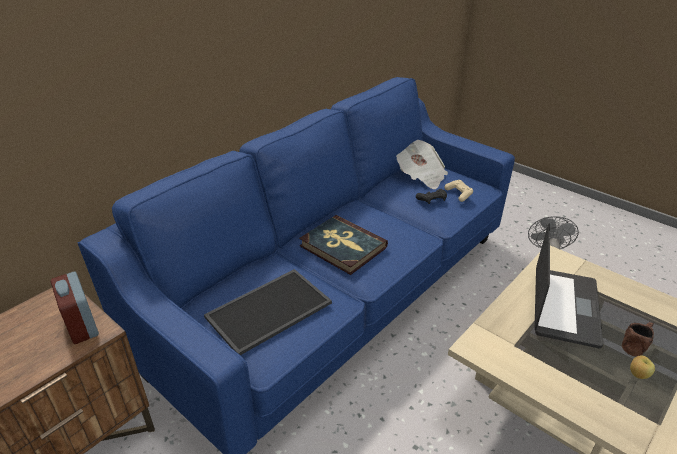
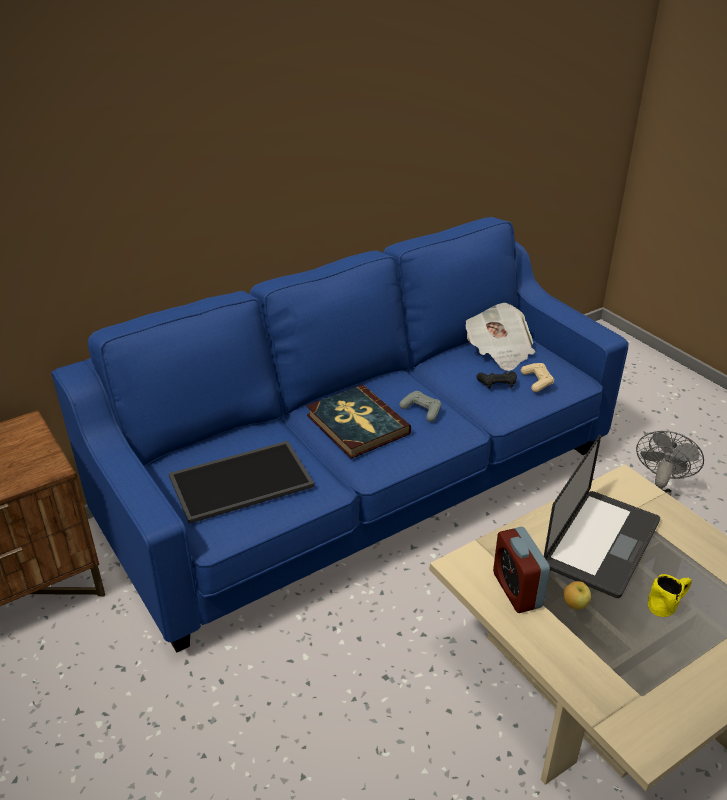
camera: 15 degrees right, 0 degrees up
(81, 325) = (36, 460): alarm clock -> alarm clock (517, 590)
(387, 228) = (421, 410): none -> grey game controller
(635, 345) = (668, 604): brown mug -> yellow mug
(638, 375) = (649, 637): apple -> apple (575, 604)

